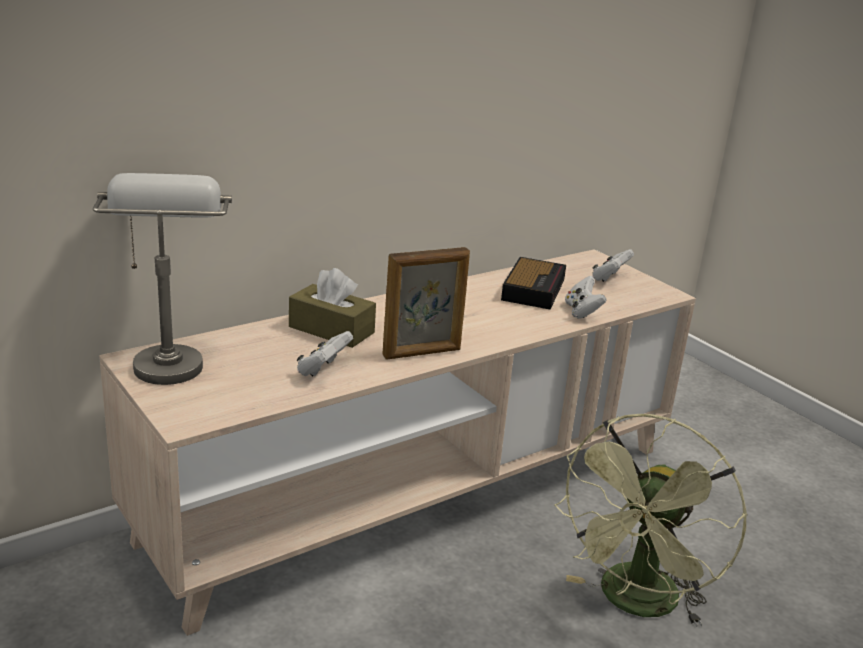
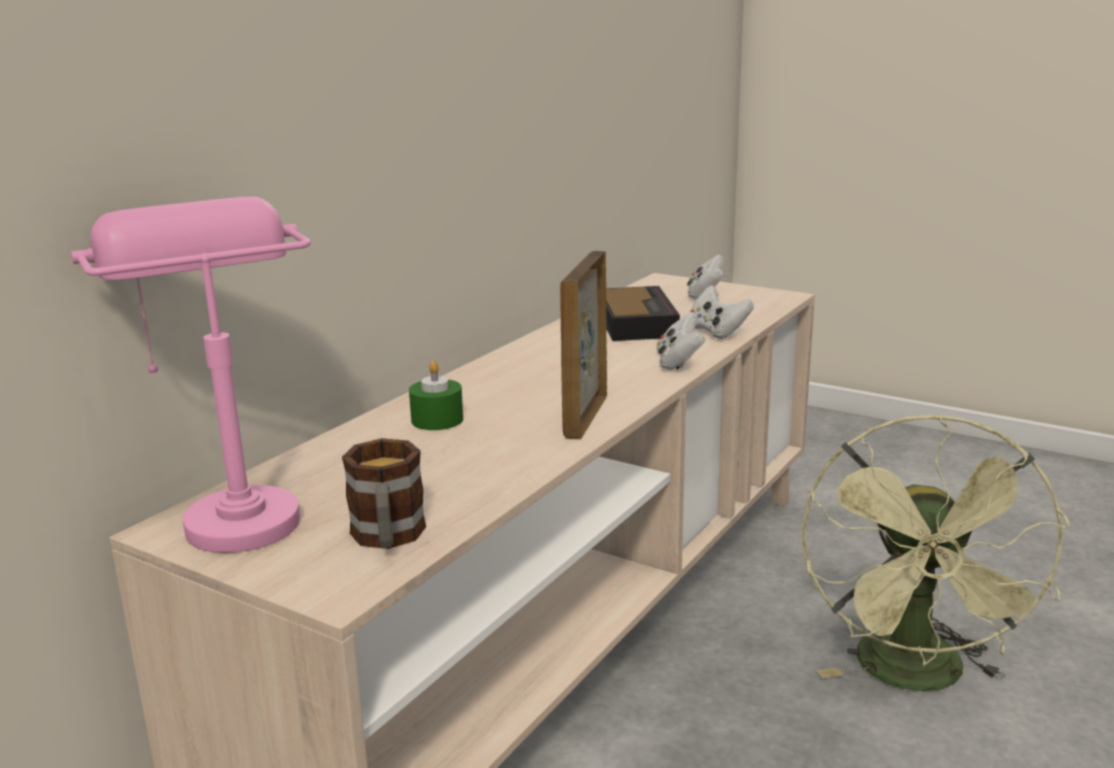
camera: 20 degrees left, 5 degrees down
(168, 357) = (229, 510): grey table lamp -> pink table lamp
(234, 399) = (388, 538): none -> mug
(323, 370) = (477, 468): white game controller -> white game controller (678, 362)
(331, 330) = (437, 420): brown tissue box -> green candle
(422, 353) = (585, 417): picture frame -> picture frame turned 150 degrees clockwise

